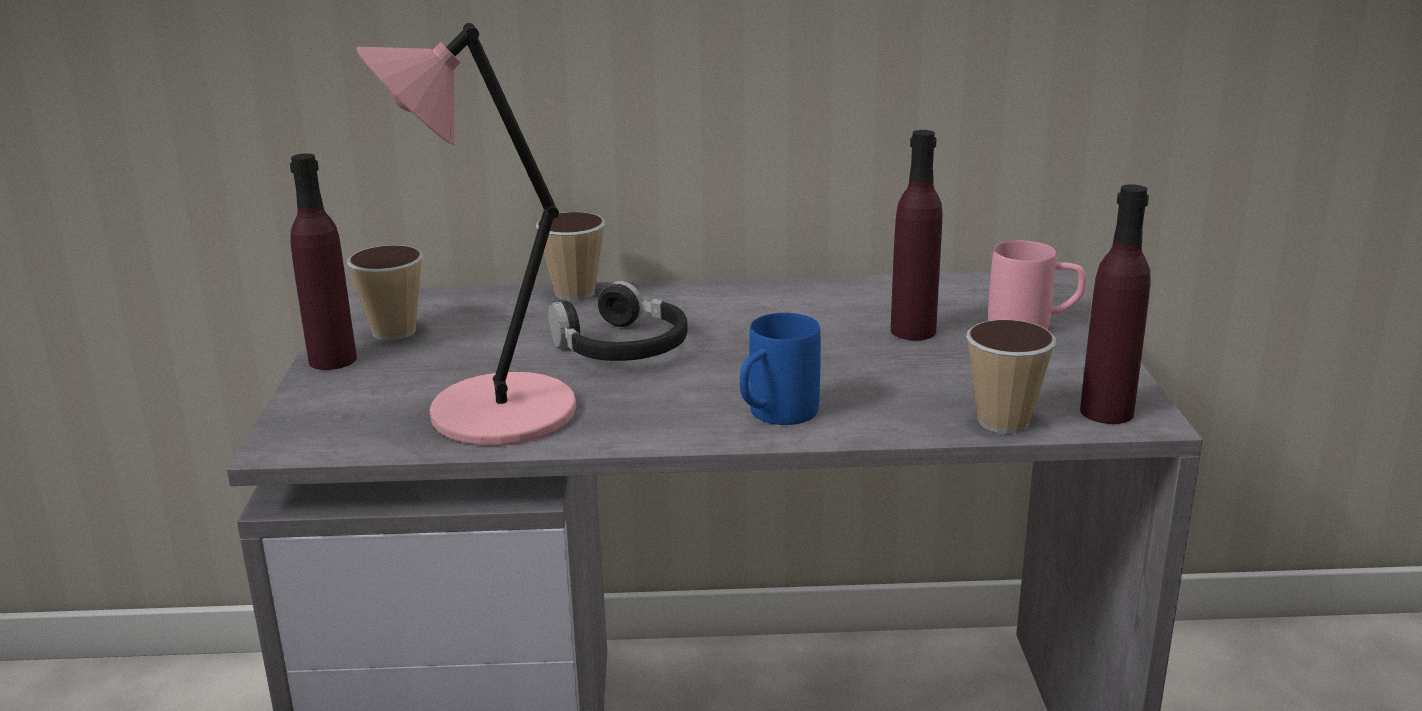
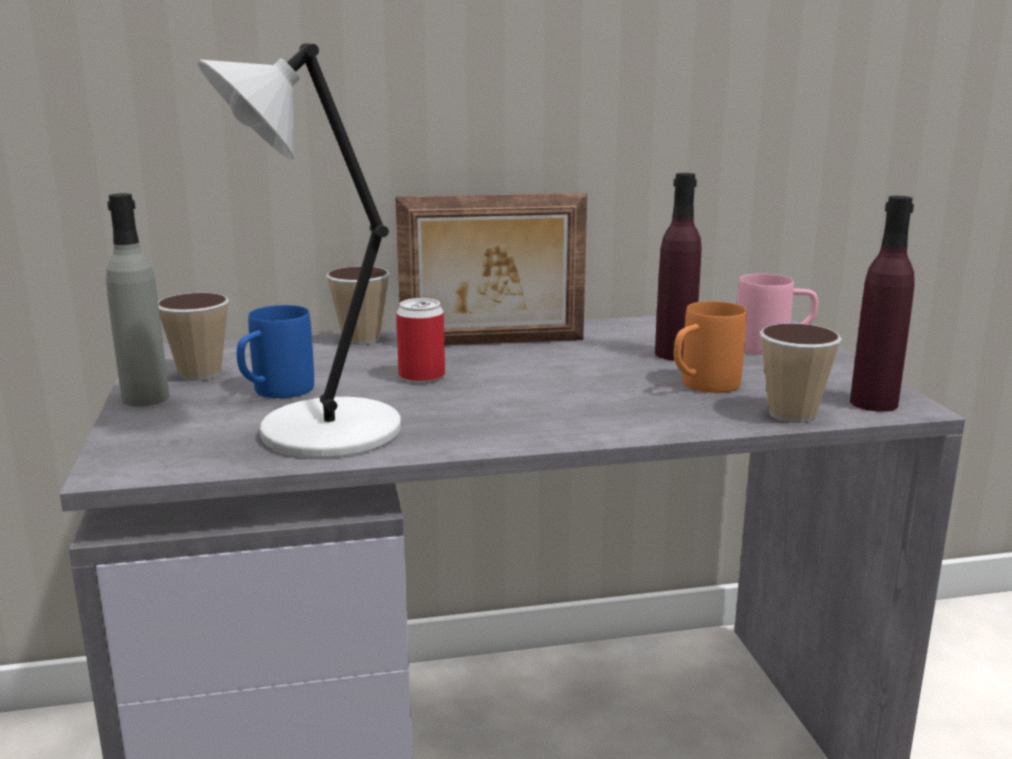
camera: 10 degrees left, 5 degrees down
(332, 360) = (145, 398): purple bottle -> grey bottle
(493, 414) = (322, 432): pink table lamp -> grey table lamp
(621, 347) = (422, 376): black headphones -> can
(715, 306) = (493, 343): none -> picture frame
(774, 416) = (588, 421): blue mug -> blue mug (274, 393)
(921, 378) = (701, 386): none -> orange mug

